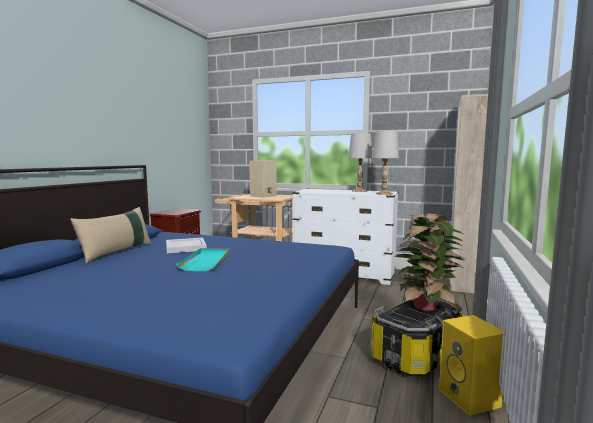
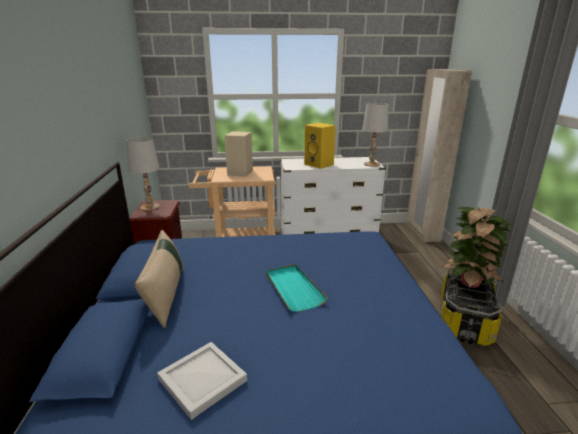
camera: 25 degrees left, 15 degrees up
(186, 247) = (234, 267): white tray -> white tray (204, 380)
(359, 191) = (340, 159): white table lamp -> white table lamp (150, 207)
(471, 398) = (531, 352): yellow speaker -> yellow speaker (319, 164)

